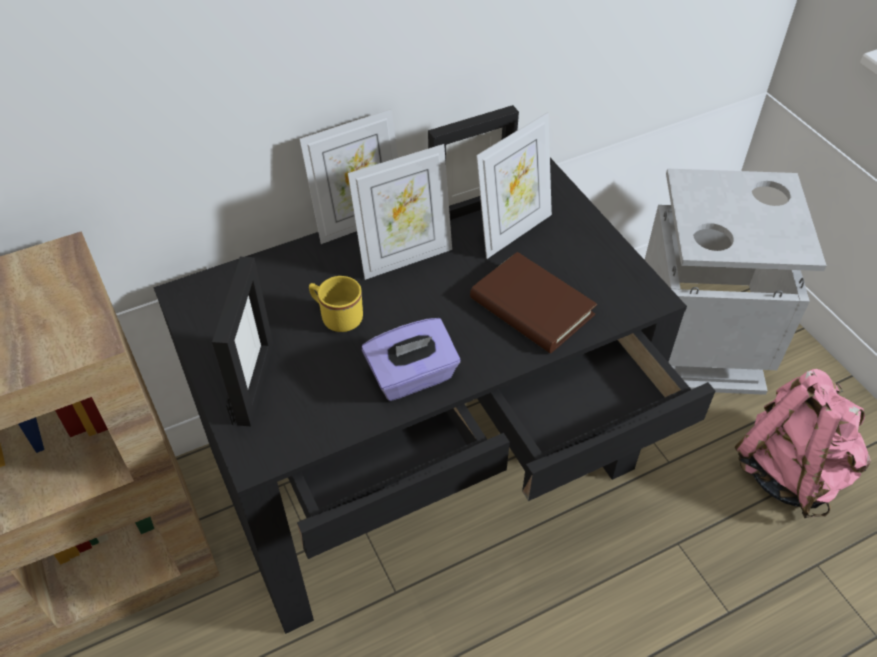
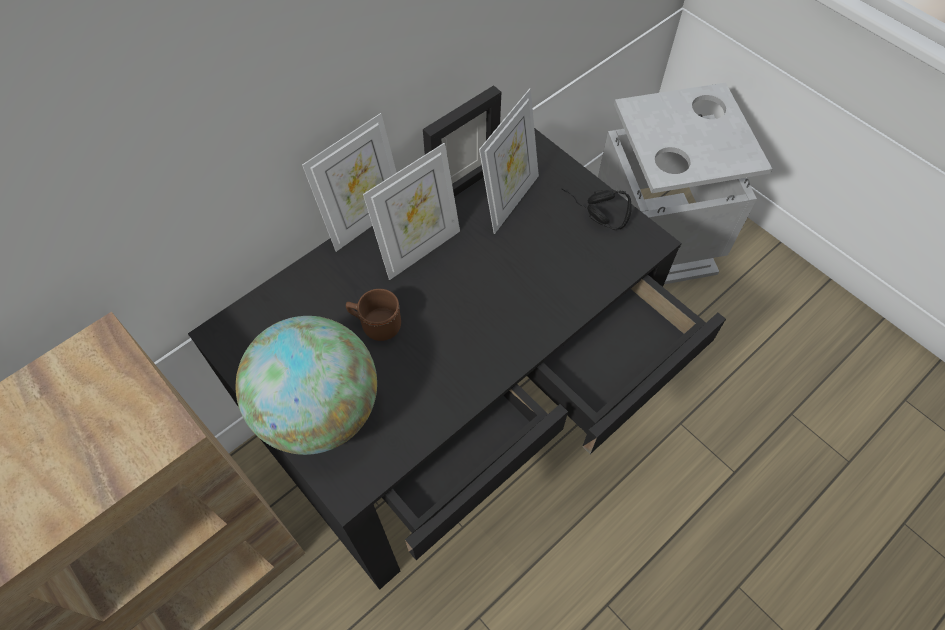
camera: 15 degrees left, 10 degrees up
(253, 382) = (320, 411): picture frame -> globe
(337, 316) = (375, 324): yellow mug -> brown mug
(412, 377) = (464, 370): purple tissue box -> none
(531, 307) = (549, 274): brown book -> none
(597, 260) = (592, 214): none -> black headphones
(789, 470) = (752, 338): pink backpack -> none

